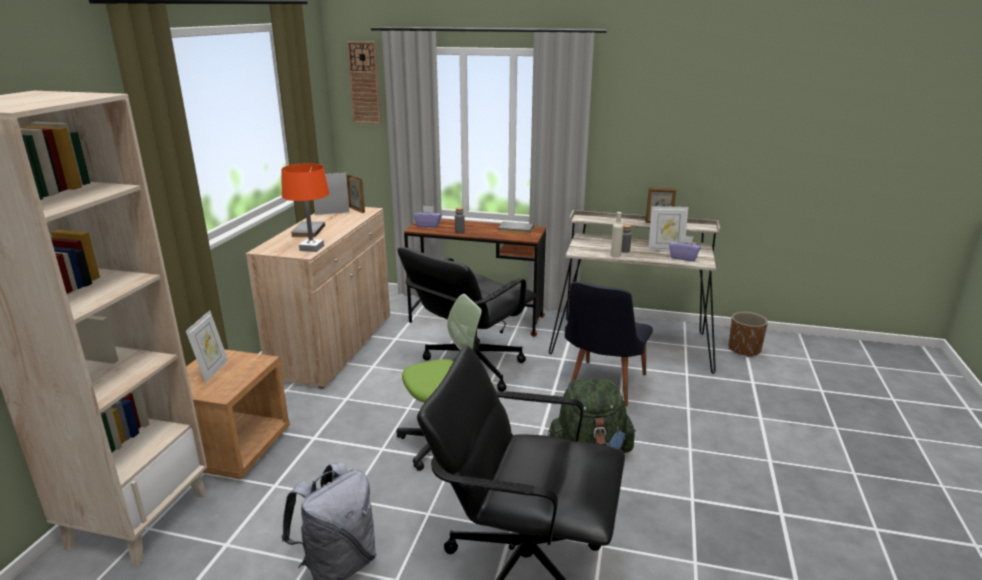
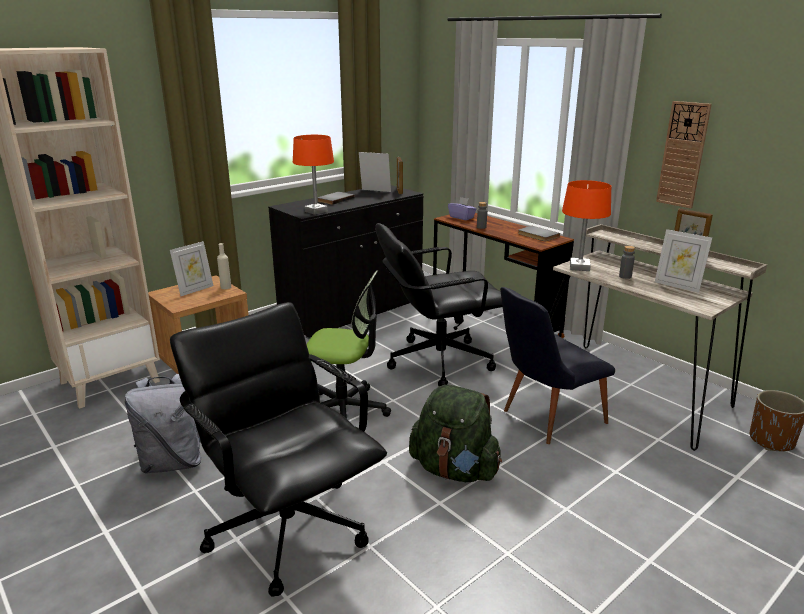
camera: 35 degrees right, 0 degrees up
(334, 346) = (352, 311): beige cabinet -> black cabinet
(364, 83) = (445, 74): wall clock -> wall clock (683, 155)
(585, 250) = (579, 267): none -> orange table lamp
(615, 255) = (606, 278): beige bottle -> beige bottle (226, 287)
(683, 257) = (686, 298): purple tissue box -> none

